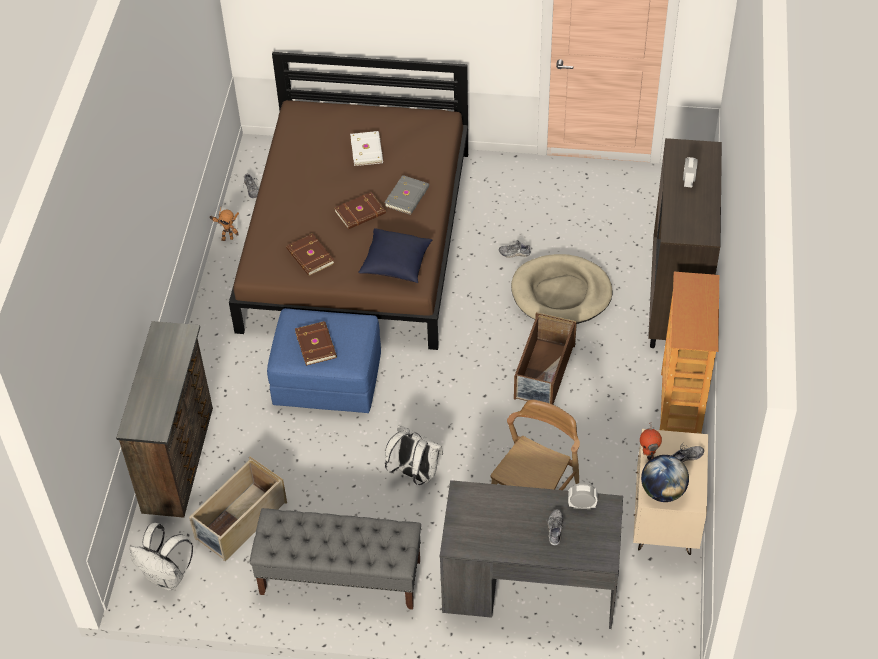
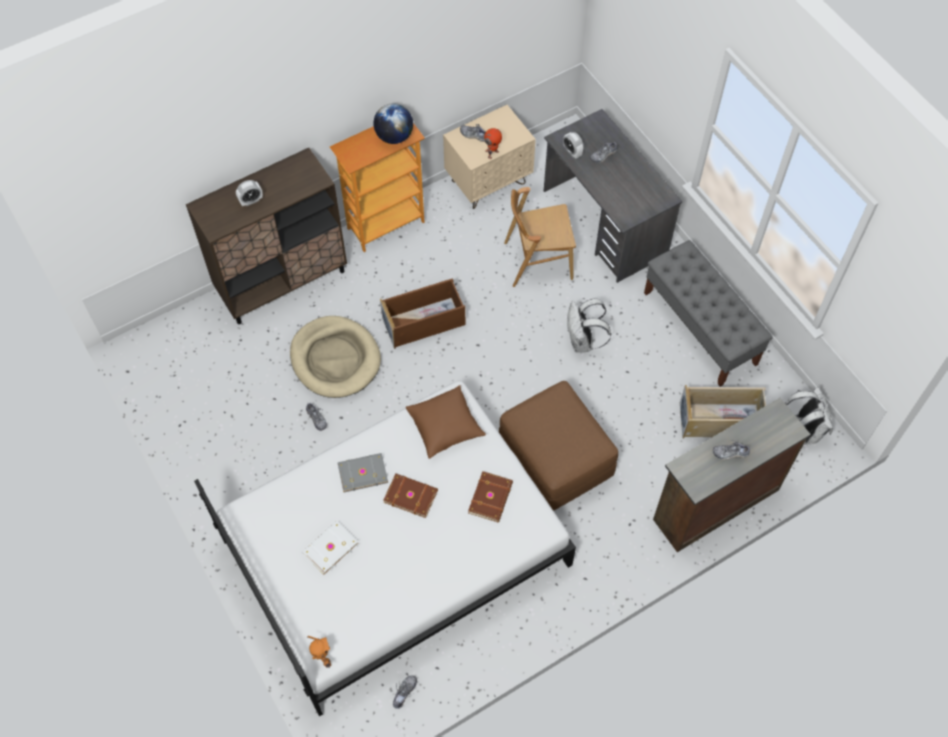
camera: 130 degrees left, 10 degrees up
(161, 371) = (730, 453): none -> shoe
(227, 238) = (479, 662): toy robot -> toy robot (324, 662)
(316, 344) = (568, 430): brown book -> none
(328, 379) = (555, 458): blue ottoman -> brown ottoman
(358, 239) = (393, 549): brown bed -> white bed
(395, 264) = (445, 427): blue pillow -> brown pillow
(662, 491) = (511, 133): globe -> globe (394, 136)

